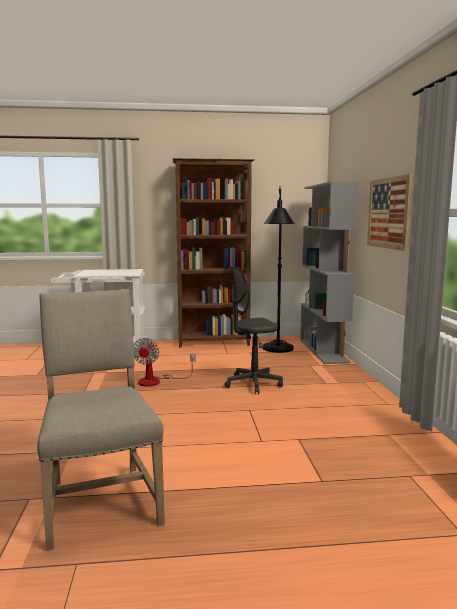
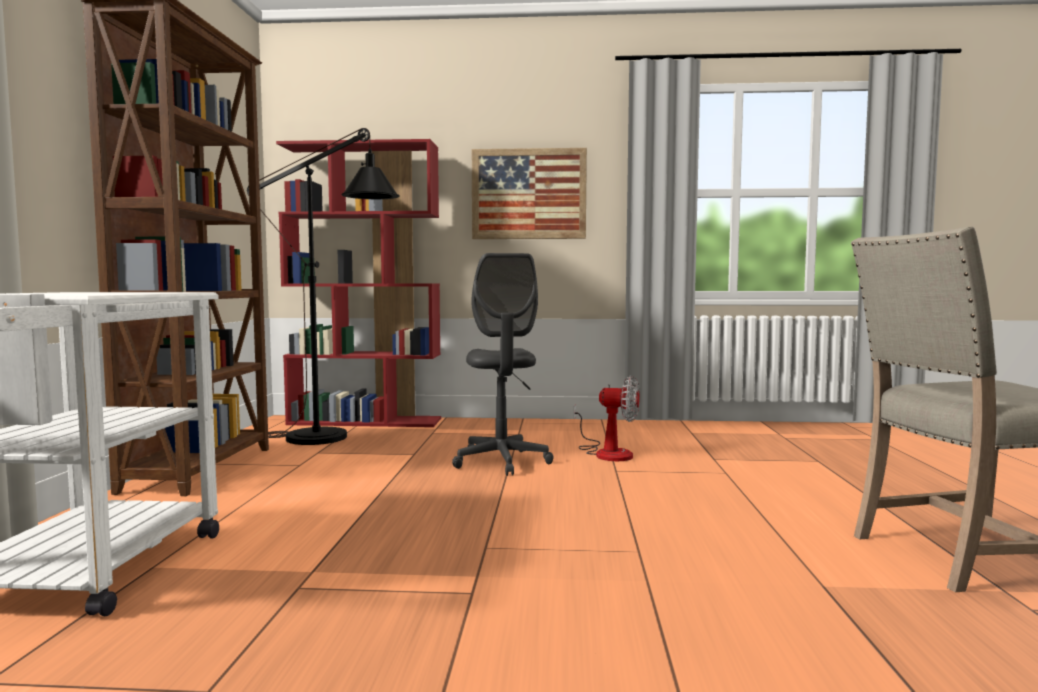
camera: 80 degrees left, 5 degrees down
(157, 381) = (437, 519): fan -> fan (607, 453)
(323, 350) = (366, 421): grey bookcase -> red bookcase

